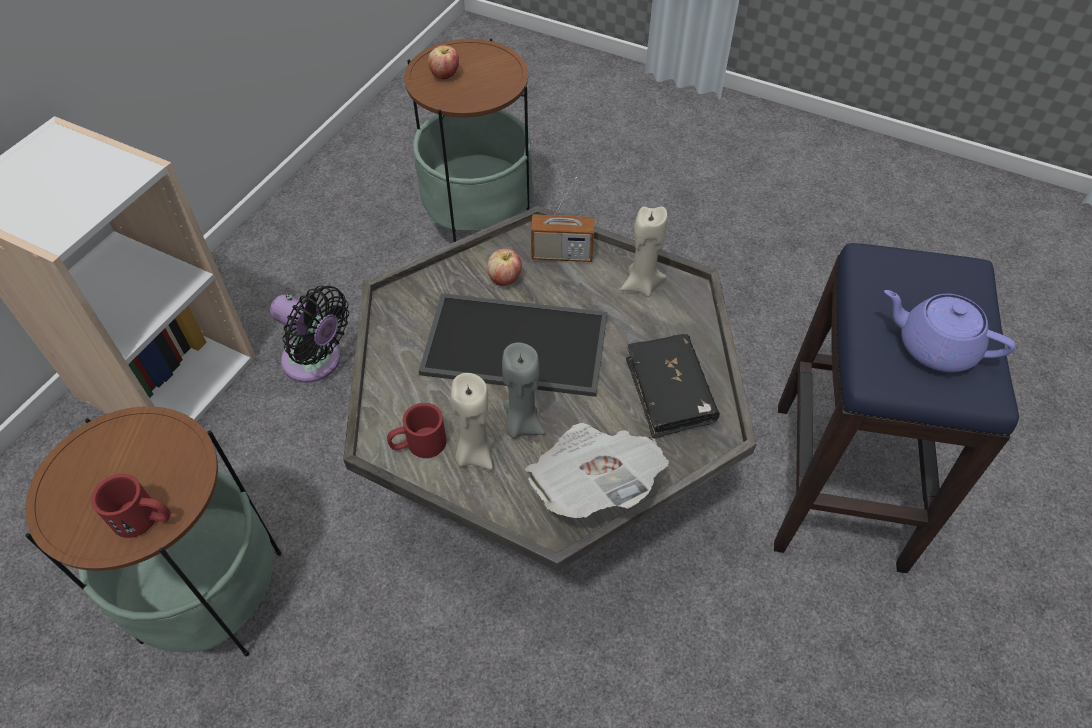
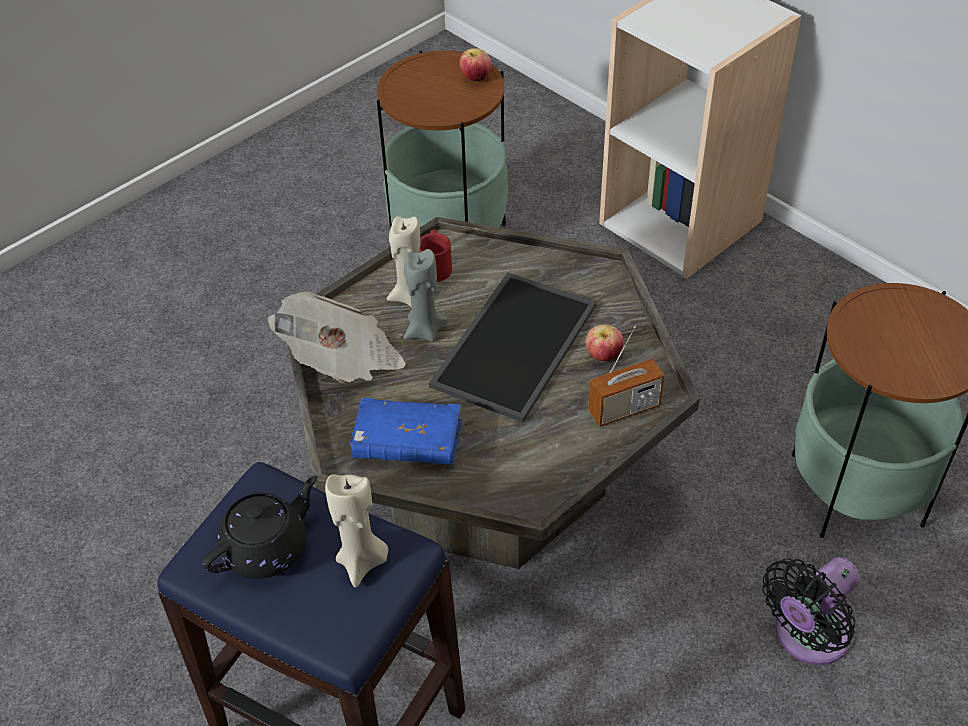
camera: 110 degrees right, 5 degrees down
(145, 518) = (405, 94): red mug -> none
(316, 362) = (666, 319): black fan -> black fan (807, 637)
(445, 75) = (908, 319): apple -> apple (475, 77)
(562, 254) = (624, 409): radio -> radio turned 135 degrees counterclockwise
(641, 284) = (555, 464): beige candle -> beige candle (362, 561)
(669, 393) = (407, 442): black book -> blue book
(934, 347) = (267, 548): purple teapot -> black teapot

